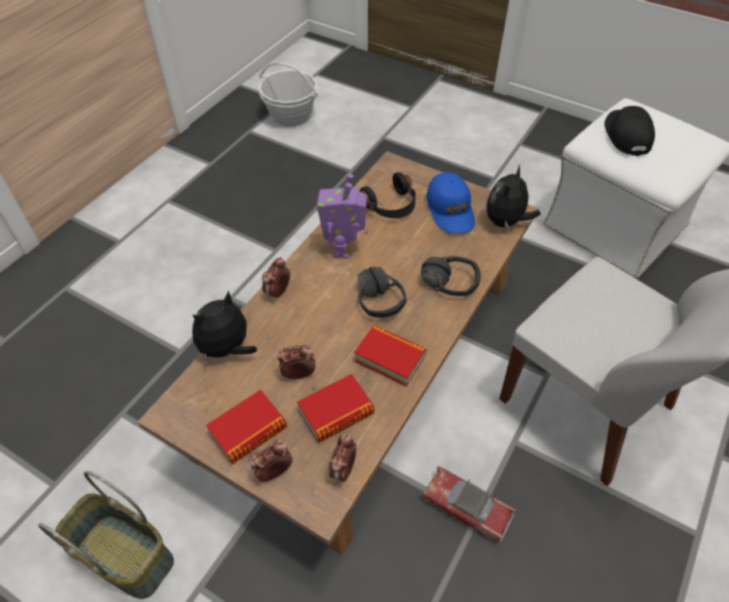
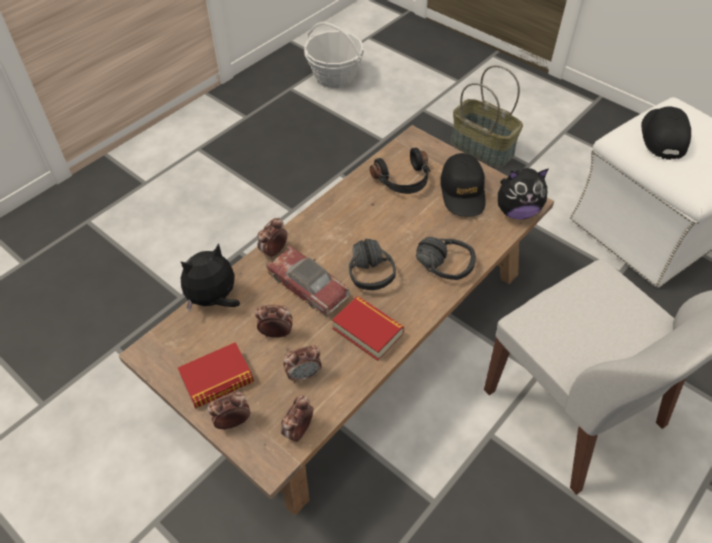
camera: 10 degrees right, 0 degrees up
(127, 555) = (96, 480): basket -> basket (483, 148)
(336, 412) = (304, 375): book -> alarm clock
(343, 248) = (347, 217): toy robot -> none
(450, 210) = (463, 192): blue cap -> black cap
(466, 507) = (427, 491): toy car -> toy car (308, 286)
(506, 222) = (516, 211): plush toy -> plush toy turned 135 degrees counterclockwise

